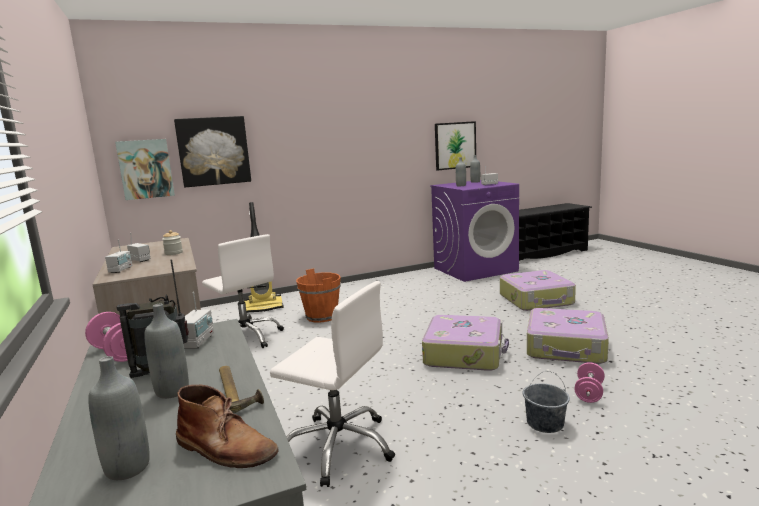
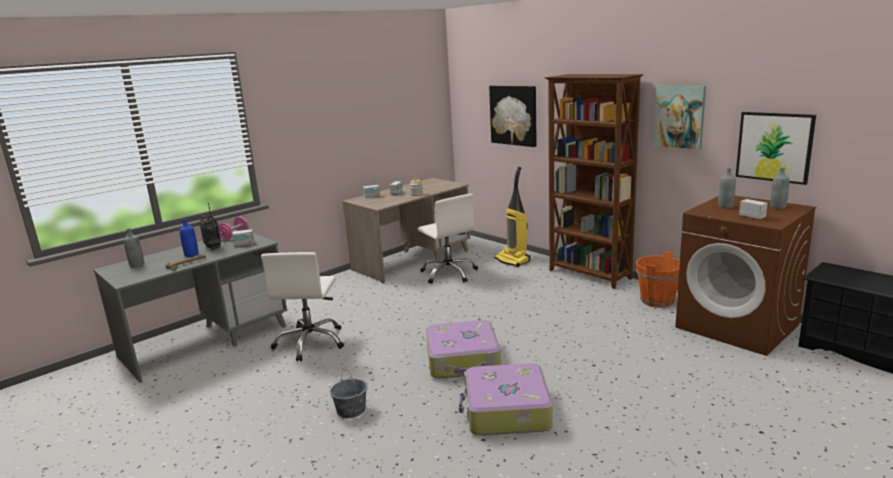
camera: 70 degrees right, 5 degrees up
(146, 169) = (474, 123): picture -> picture (679, 116)
(172, 391) = (191, 255): grey bottle -> blue bottle
(226, 448) = (142, 273): brown boot -> none
(246, 337) = (449, 273): white office chair -> white office chair turned 60 degrees counterclockwise
(321, 317) = (507, 285): orange bucket -> orange bucket (657, 301)
(343, 288) = (589, 275): none -> brown bookcase
(475, 269) = (737, 326): purple washing machine -> brown washing machine
(536, 300) = (649, 381): suitcase -> none
(589, 393) = (406, 428): pink dumbbell -> none

